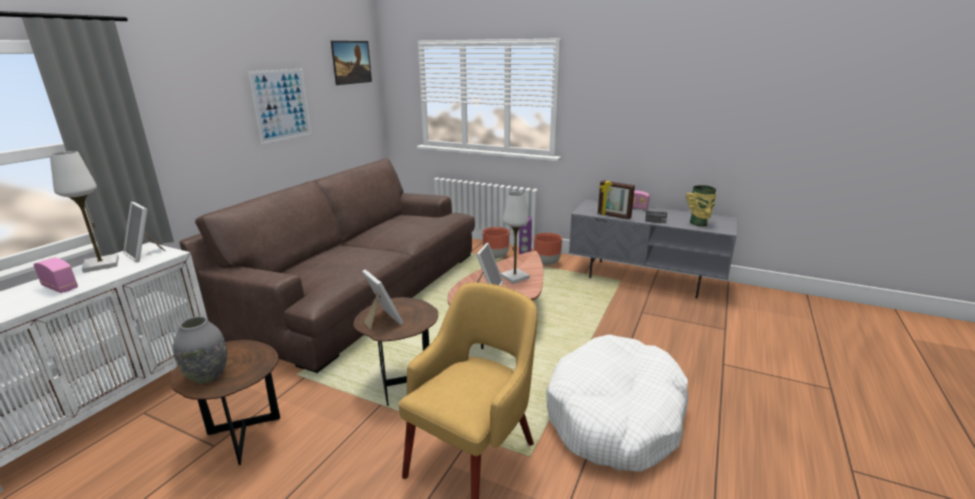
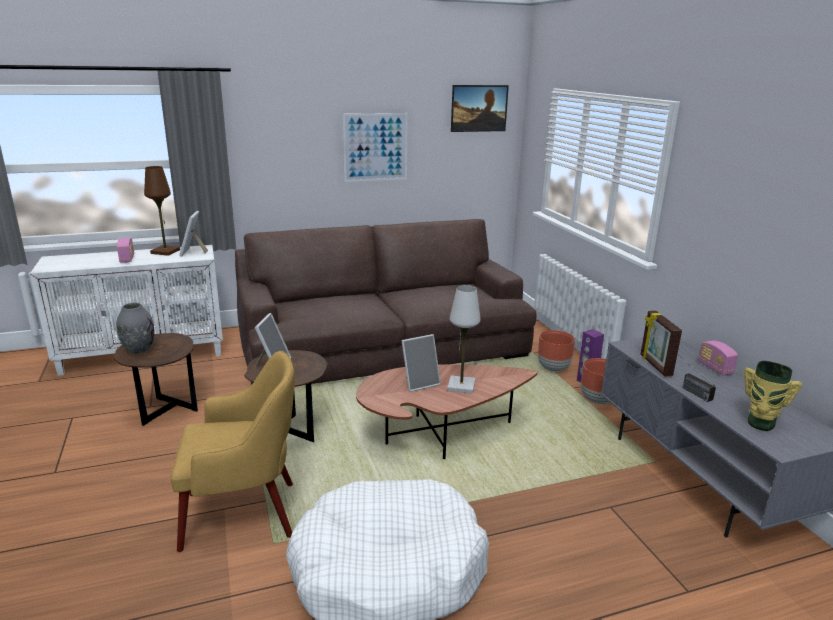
camera: 45 degrees right, 0 degrees up
(101, 264) = (165, 251): white table lamp -> brown table lamp

